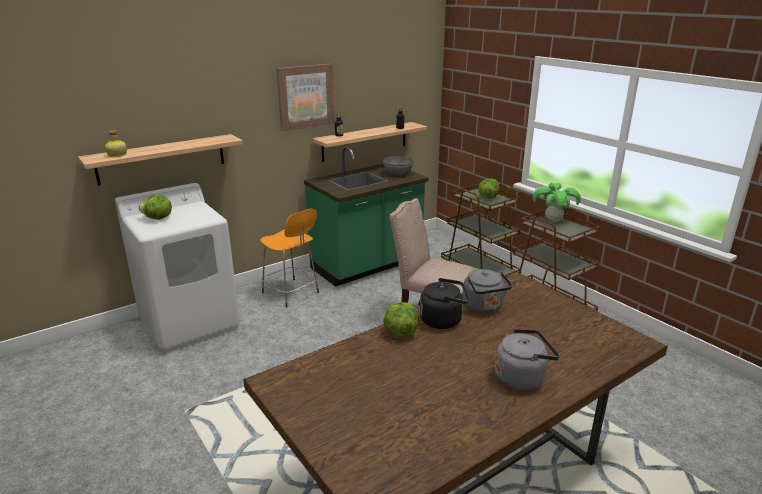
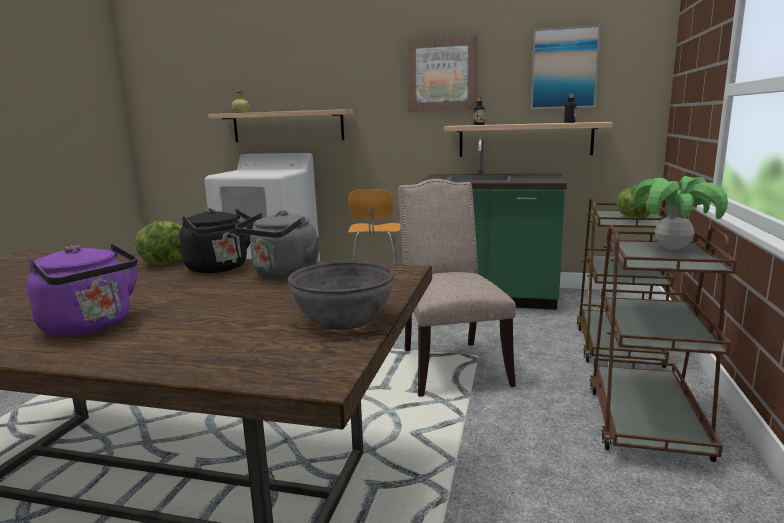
camera: 50 degrees right, 10 degrees down
(157, 218) = (247, 171): lettuce -> none
(386, 87) = (564, 68): none -> picture
(398, 174) = (538, 178): grey bowl -> grey bowl (344, 319)
(522, 378) = (91, 326): grey kettle -> purple kettle

